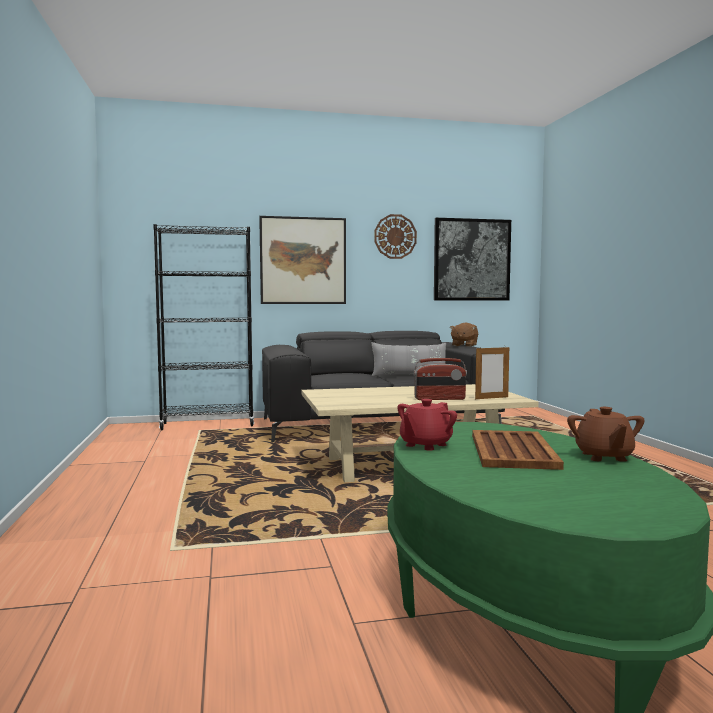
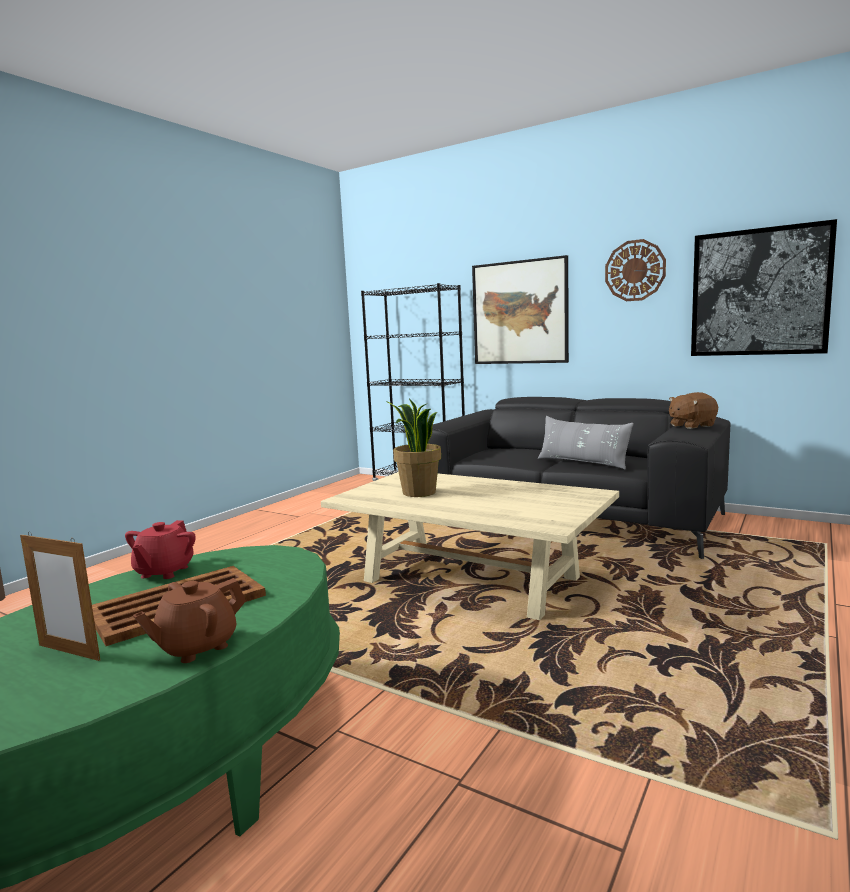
camera: 45 degrees right, 5 degrees up
(374, 397) = (418, 493): none -> potted plant
(425, 445) = (164, 572): red teapot -> red teapot turned 75 degrees counterclockwise
(439, 399) = (469, 507): radio -> none
(491, 398) = (530, 517): picture frame -> picture frame (69, 652)

